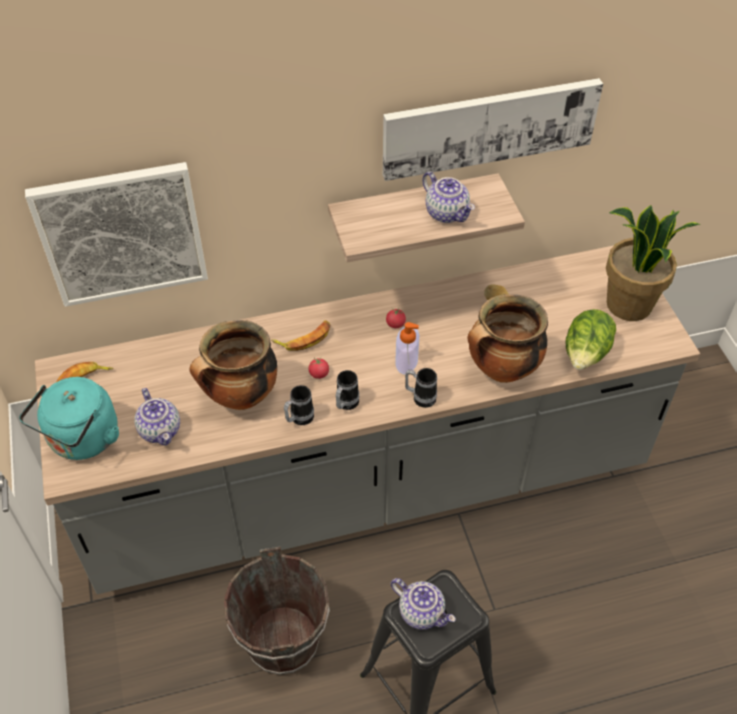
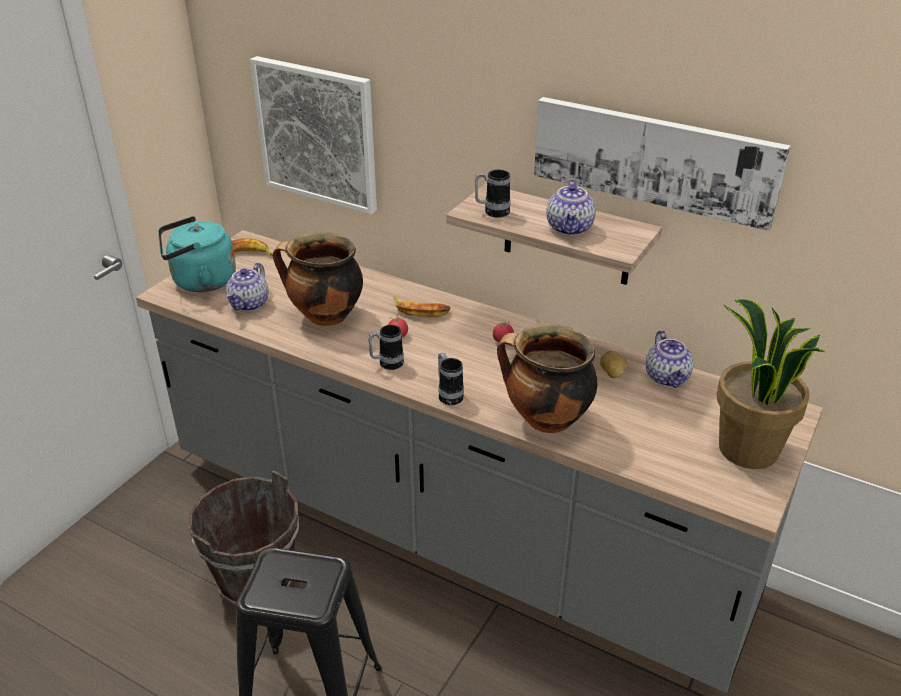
camera: 45 degrees right, 15 degrees down
(298, 419) = (341, 352): mug -> mug (492, 212)
(406, 361) = (475, 367): soap dispenser -> none
(422, 612) = (287, 571): teapot -> teapot (667, 377)
(585, 355) = (642, 457): lettuce -> none

